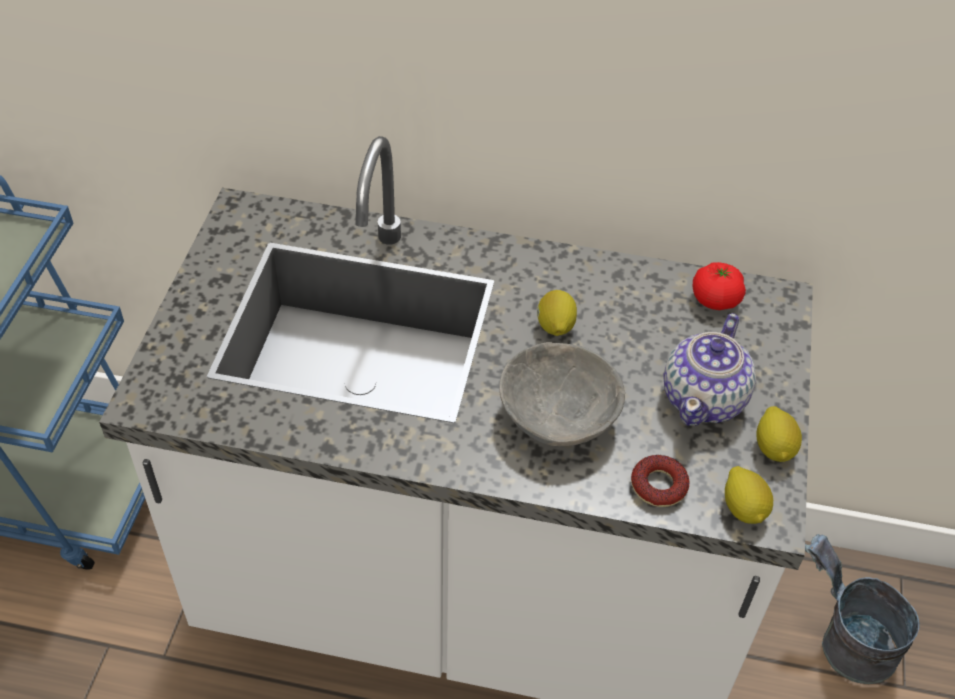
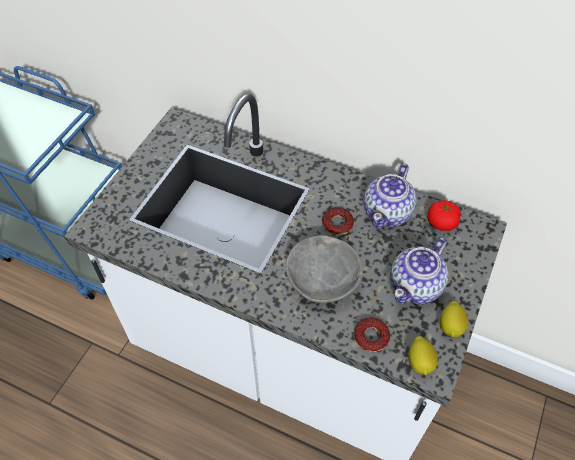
camera: 15 degrees right, 5 degrees up
(555, 327) = (337, 224): lemon -> donut
(629, 297) = (388, 212): none -> teapot
(844, 642) = (501, 428): grey bucket -> none

